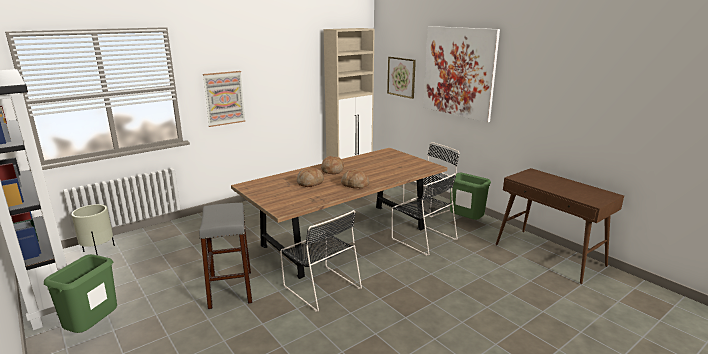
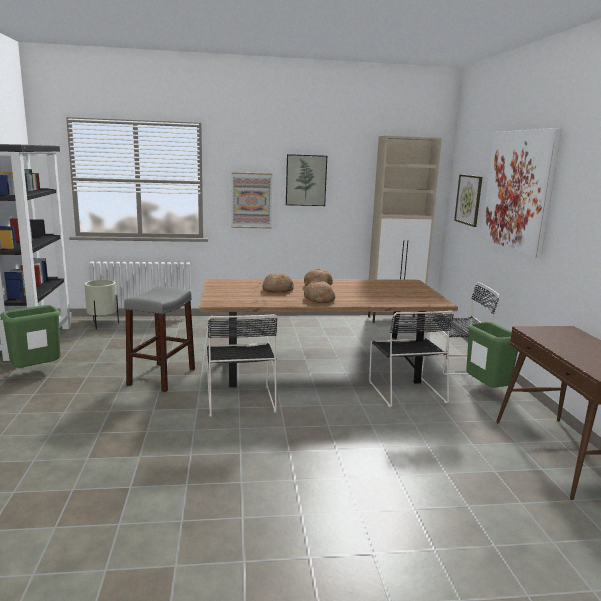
camera: 30 degrees right, 5 degrees down
(269, 73) = (306, 180): none -> picture

